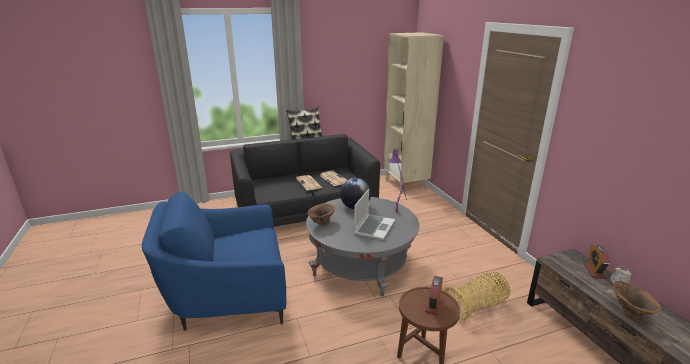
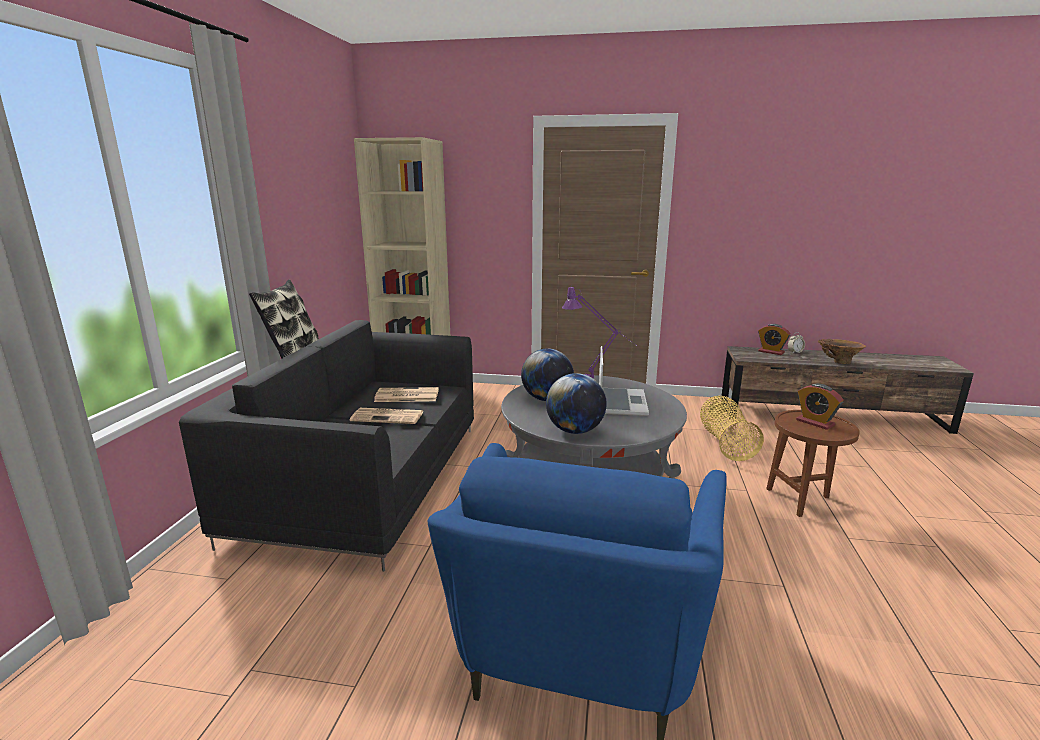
camera: 60 degrees left, 5 degrees down
(321, 223) = (575, 431): brown vase -> globe
(374, 227) = (620, 403): laptop -> laptop turned 45 degrees clockwise

